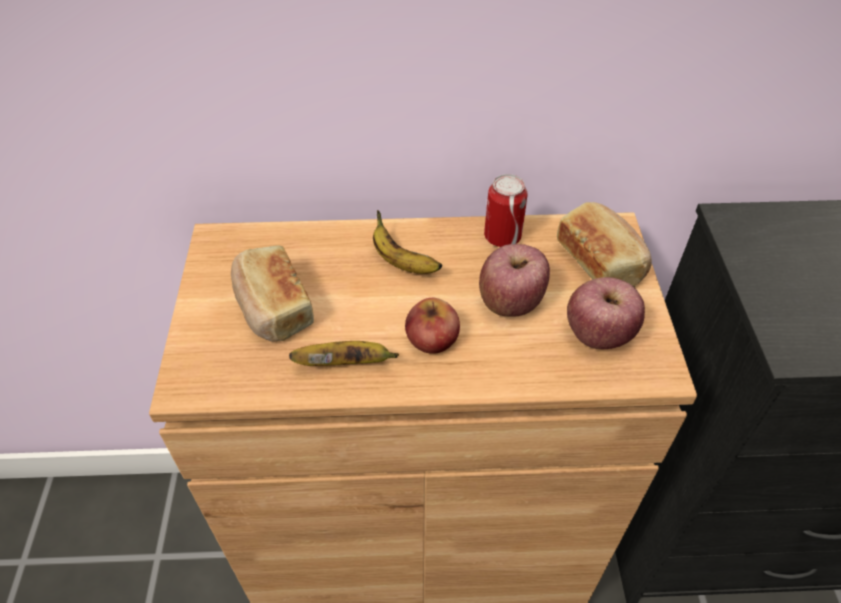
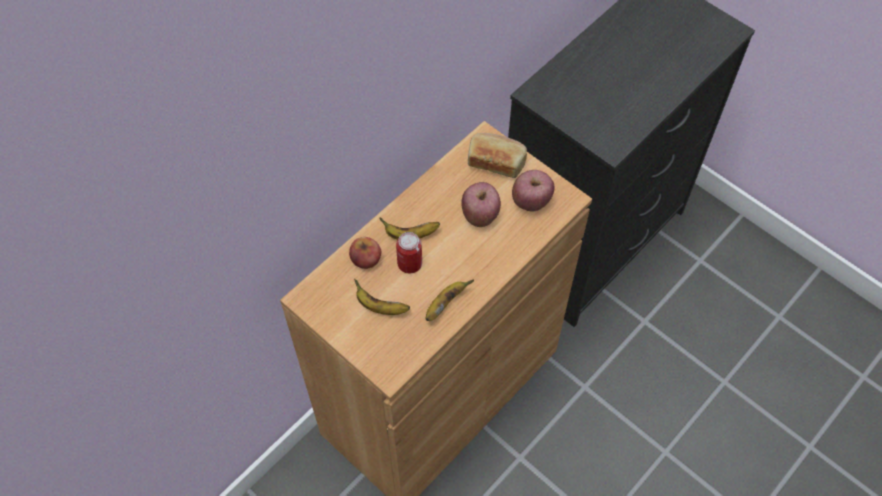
camera: 45 degrees left, 10 degrees up
(272, 308) = (380, 307): bread -> banana
(432, 338) = (467, 261): apple -> apple (365, 258)
(502, 237) = (440, 183): can -> can (409, 264)

